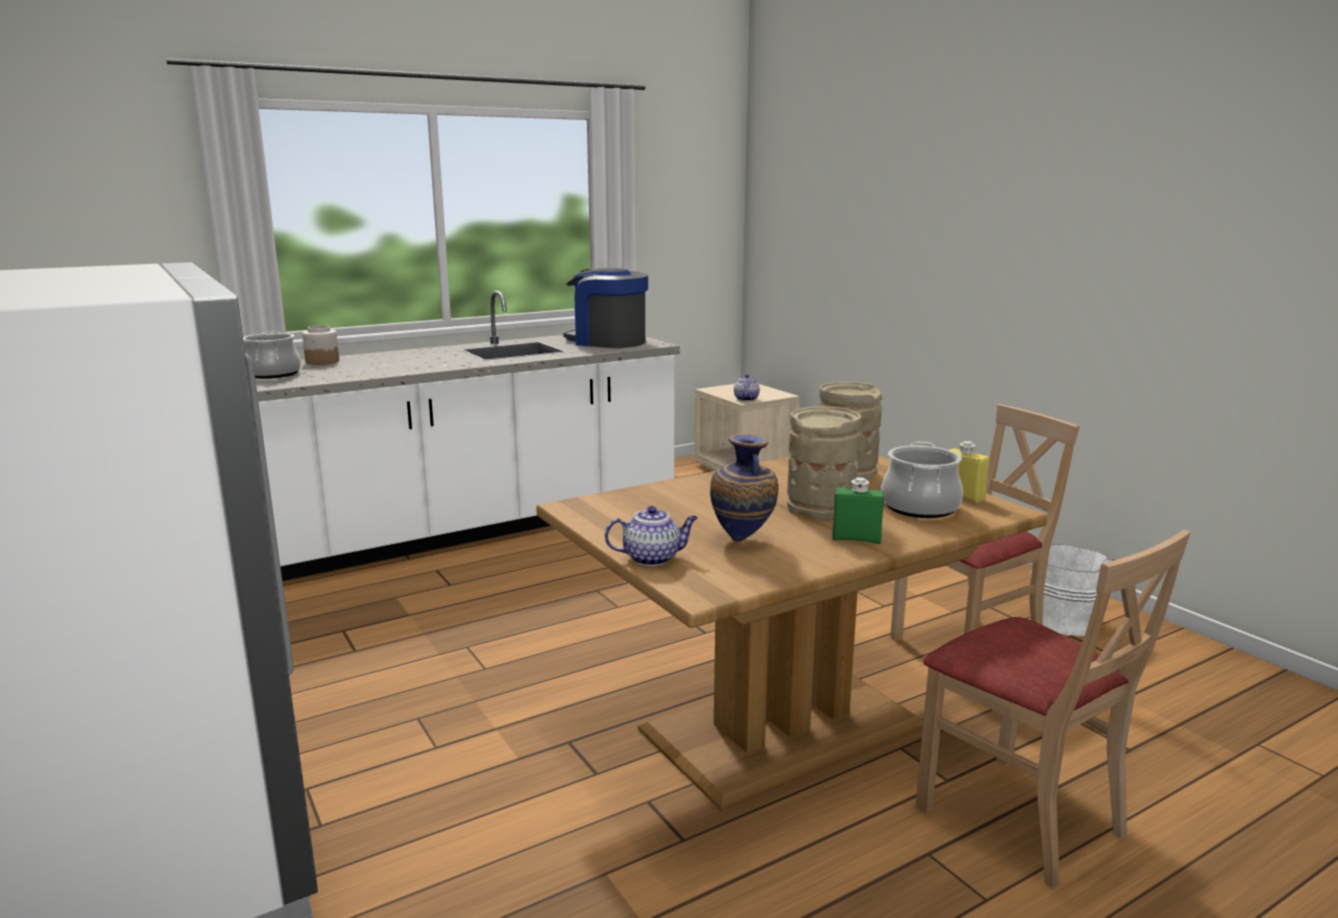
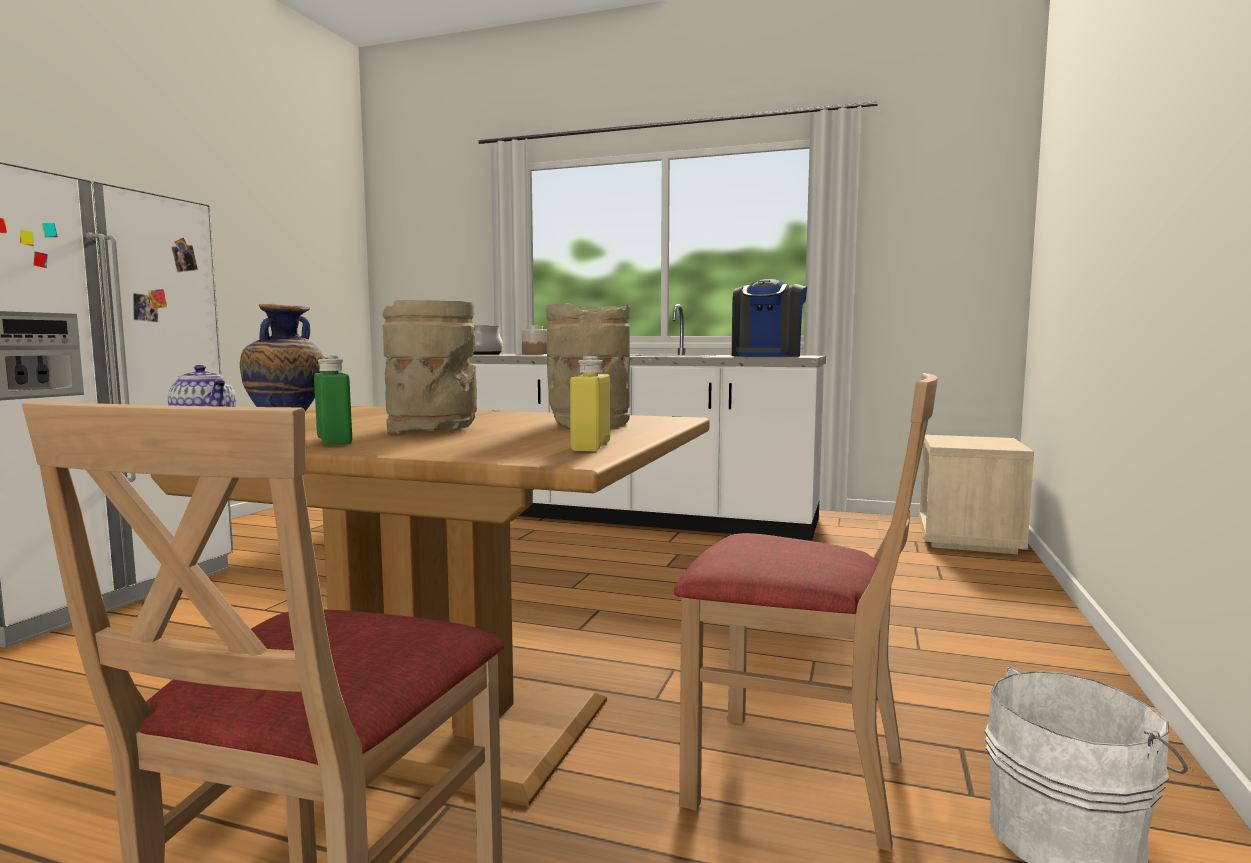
camera: 50 degrees right, 10 degrees down
(607, 342) = (767, 356): coffee machine -> coffee machine turned 150 degrees counterclockwise
(746, 399) = (952, 444): teapot -> none
(919, 507) = (504, 442): cooking pot -> none

